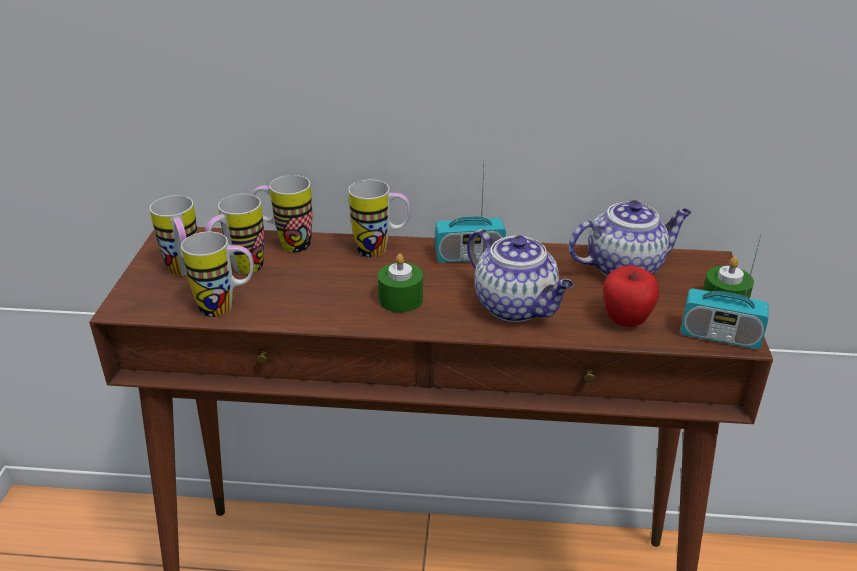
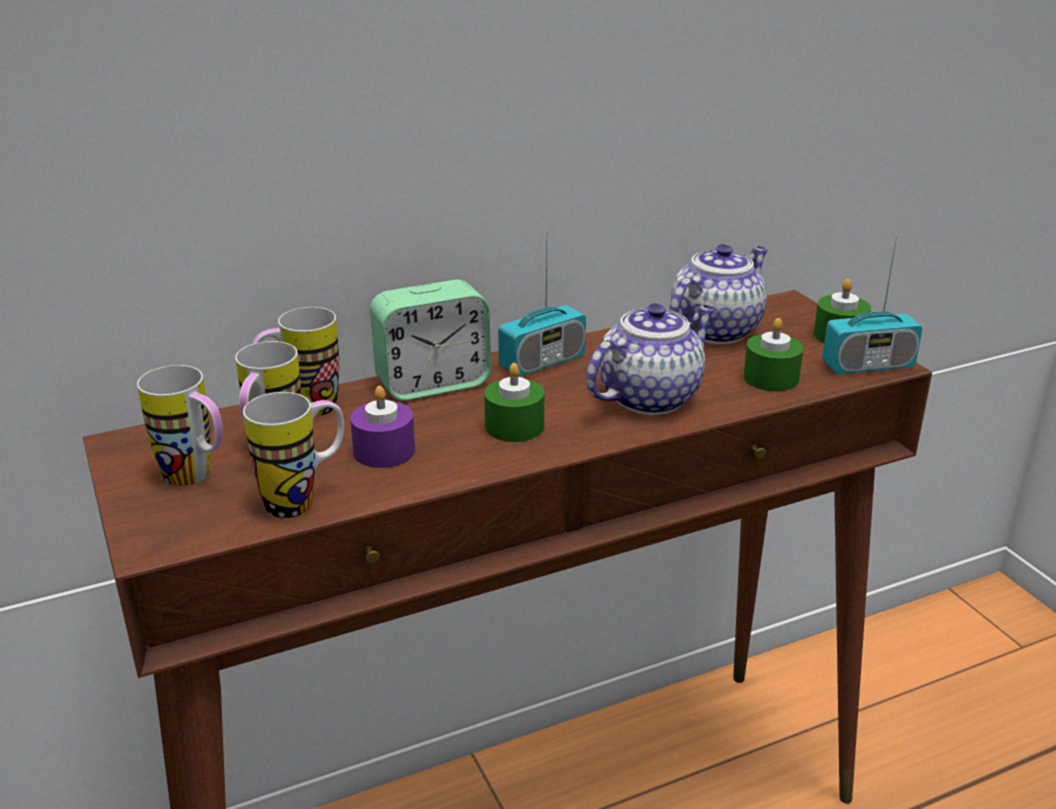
camera: 30 degrees left, 5 degrees down
(304, 289) = (384, 451): none -> purple candle
(381, 250) = (433, 384): mug -> alarm clock
(517, 307) = (650, 397): teapot -> teapot turned 60 degrees counterclockwise
(625, 321) = (771, 378): apple -> green candle

